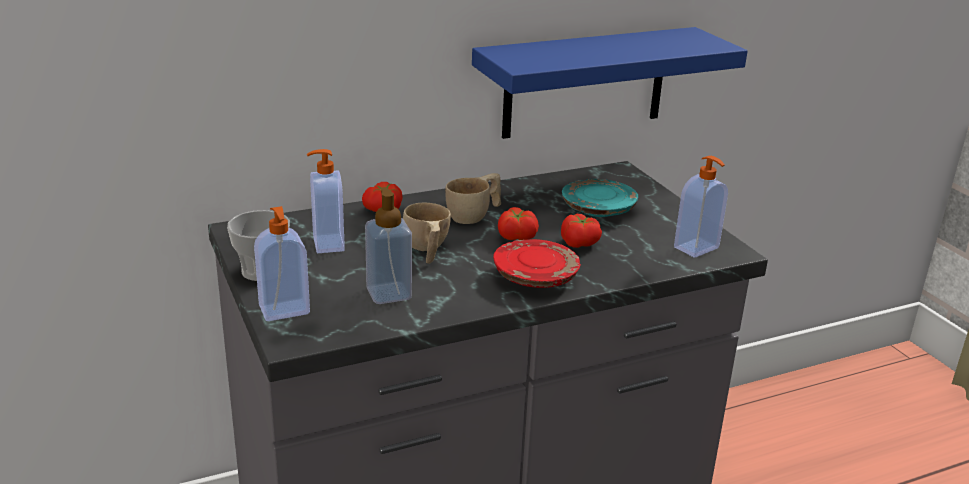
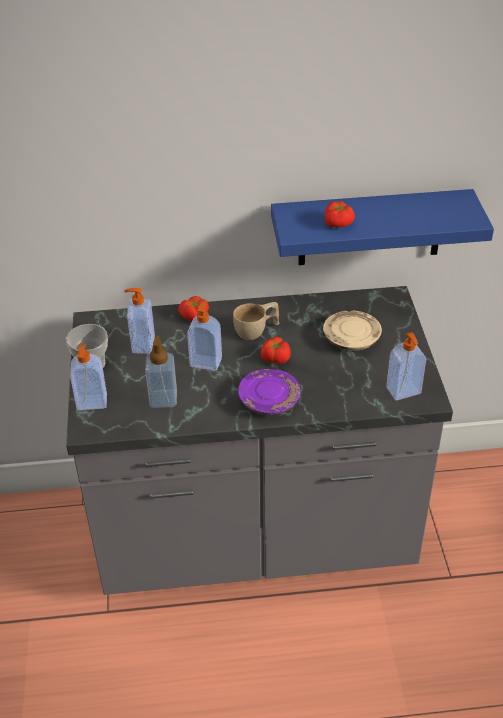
camera: 20 degrees right, 15 degrees up
(426, 250) = (206, 362): beige cup -> soap dispenser
(535, 277) = (269, 400): red plate -> purple plate
(580, 243) = (318, 372): tomato -> tomato (339, 223)
(598, 210) = (351, 338): turquoise plate -> beige plate

